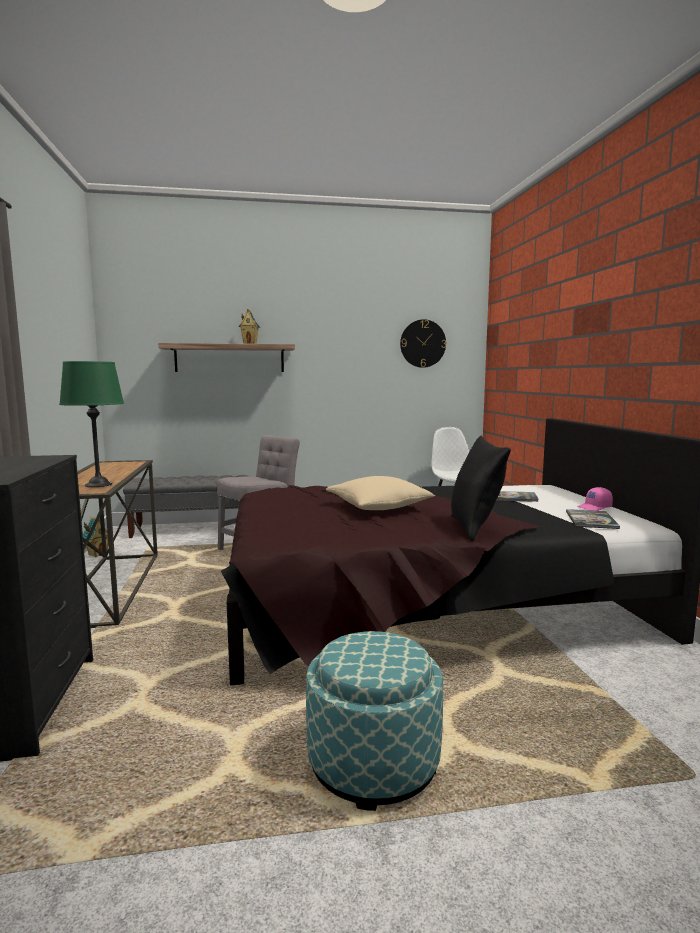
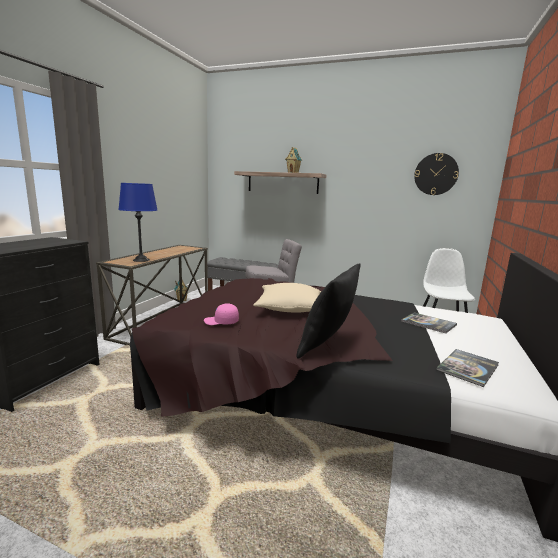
camera: 30 degrees right, 5 degrees up
(98, 484) = (141, 260): green table lamp -> blue table lamp
(373, 763) = (133, 508): ottoman -> none
(594, 507) = (500, 354): pink cap -> pink cap (221, 322)

